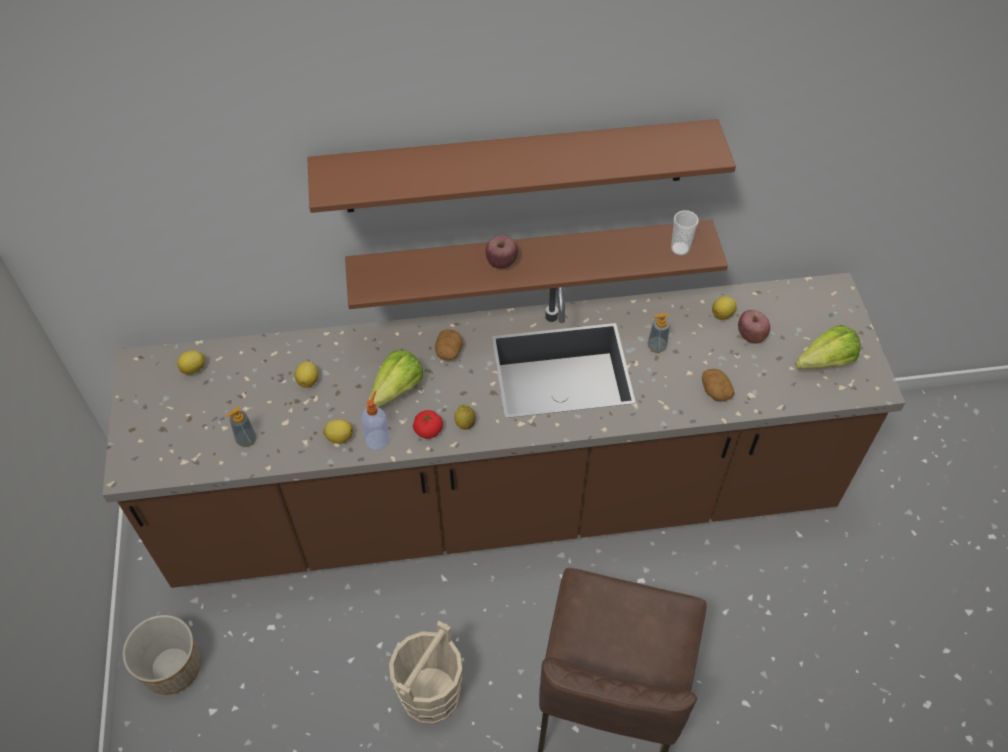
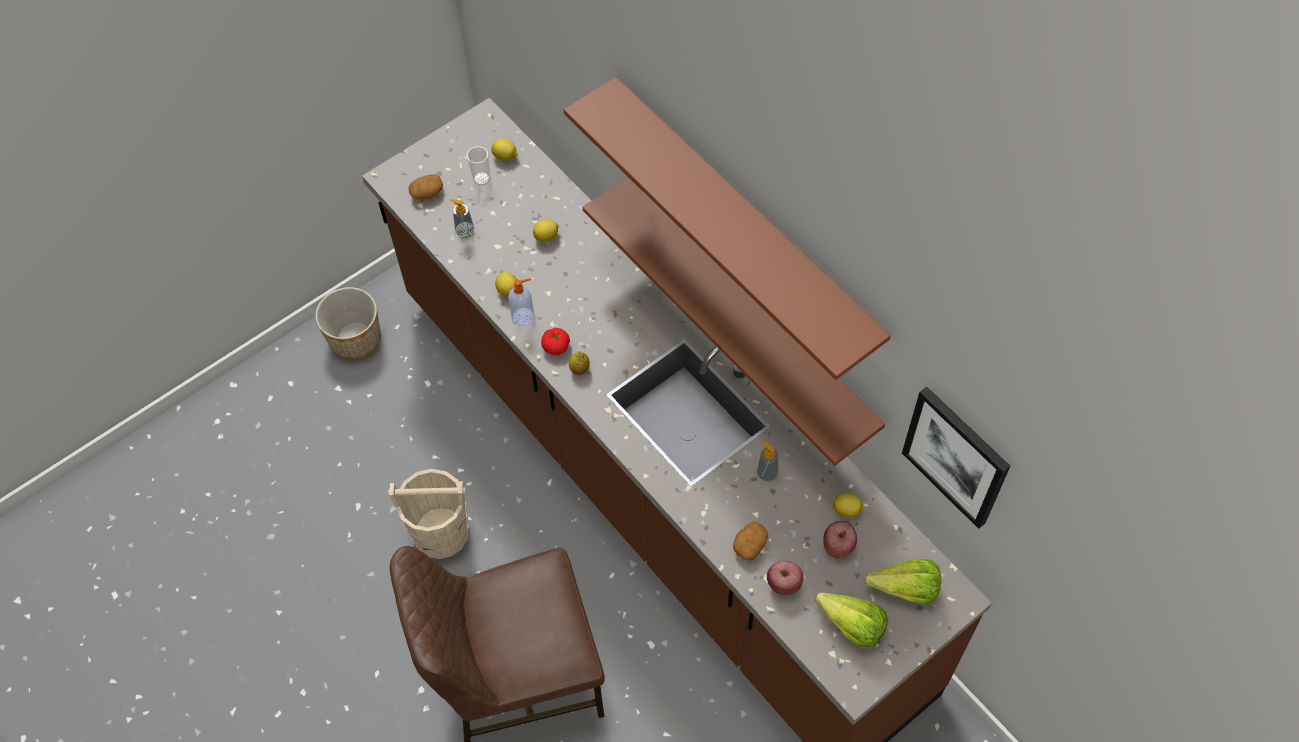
camera: 60 degrees right, 5 degrees up
(392, 394) = (573, 301): lettuce -> lettuce (899, 588)
(449, 351) = (645, 316): potato -> potato (427, 193)
(501, 262) = (705, 286): apple -> apple (784, 584)
(680, 249) = (825, 414): cup -> cup (481, 179)
(799, 173) = (956, 456): none -> picture

